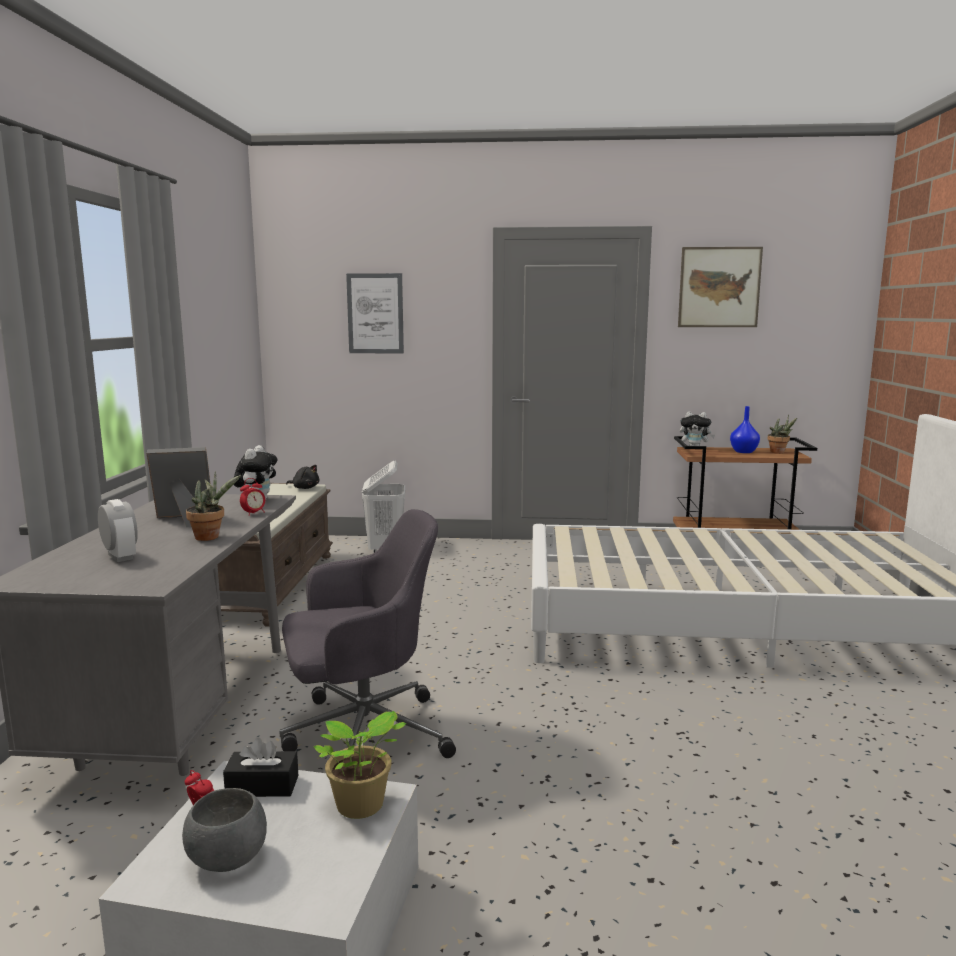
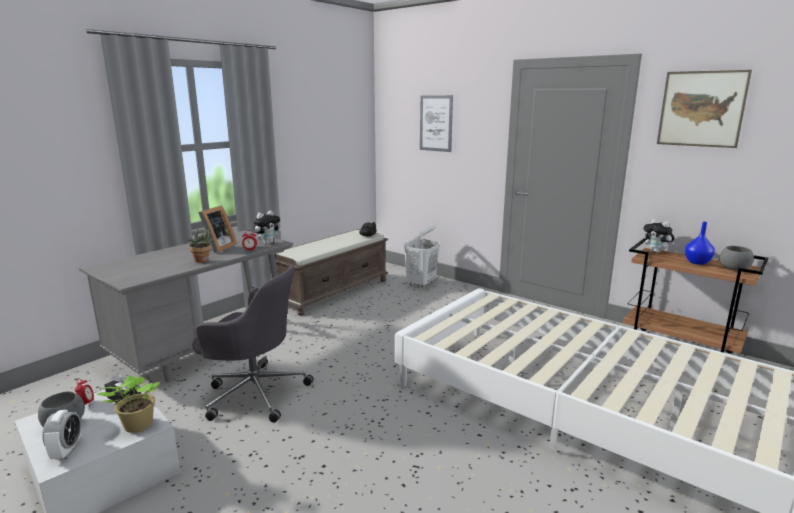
camera: 35 degrees right, 5 degrees up
(120, 557) = (152, 263): alarm clock -> alarm clock (67, 451)
(185, 520) = (216, 248): picture frame -> picture frame turned 90 degrees clockwise
(779, 452) = (733, 269): potted plant -> grey bowl

